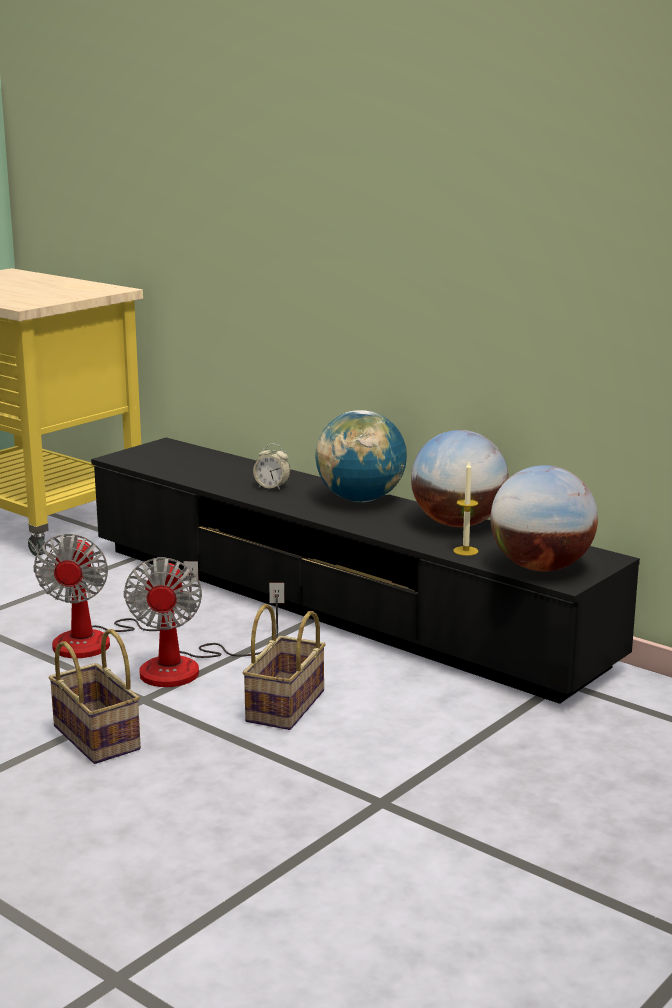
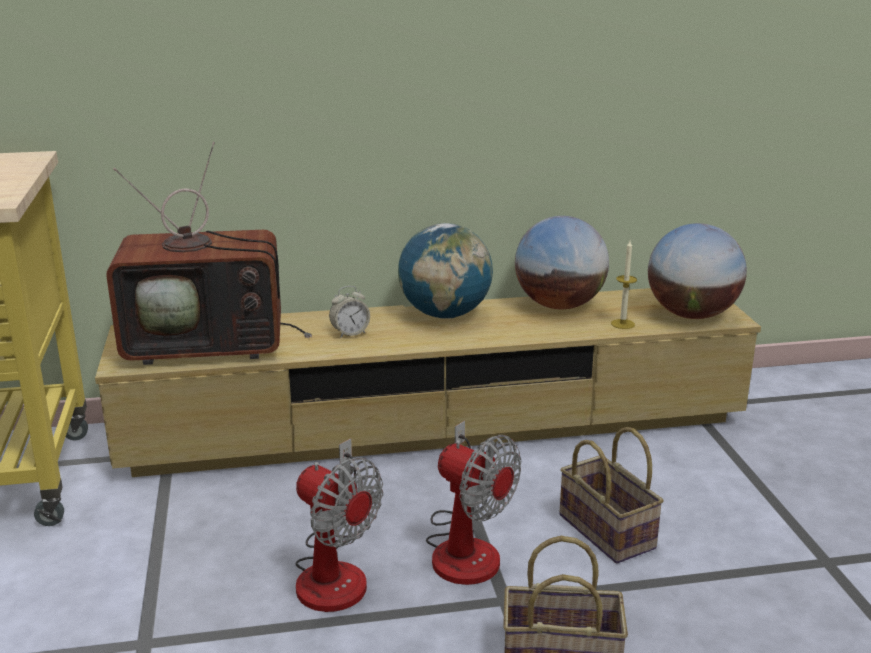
camera: 50 degrees left, 5 degrees up
(183, 464) = (211, 345): none -> television
(336, 604) = (435, 425): black tv stand -> beige tv stand

